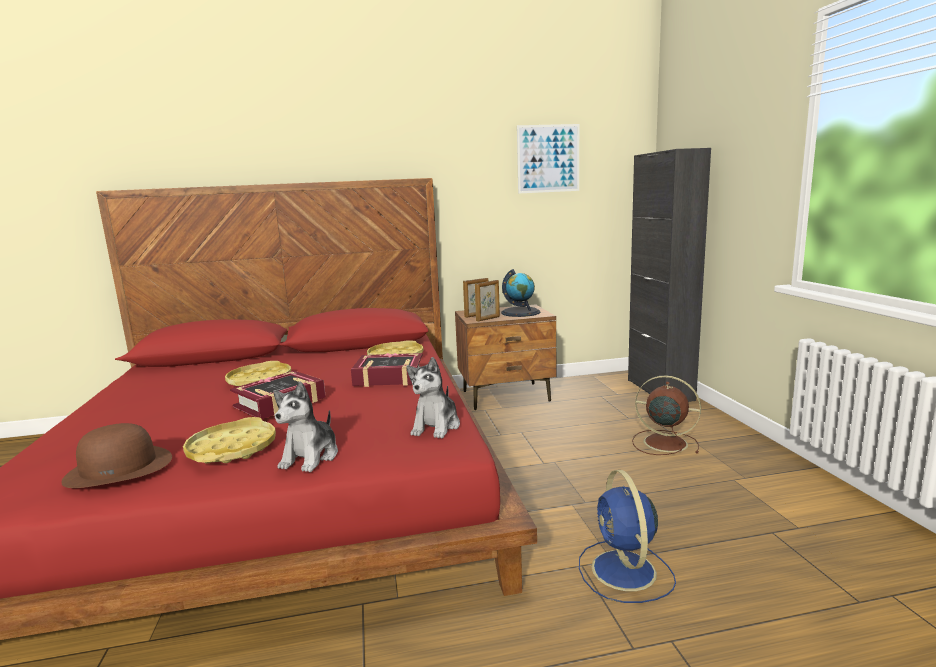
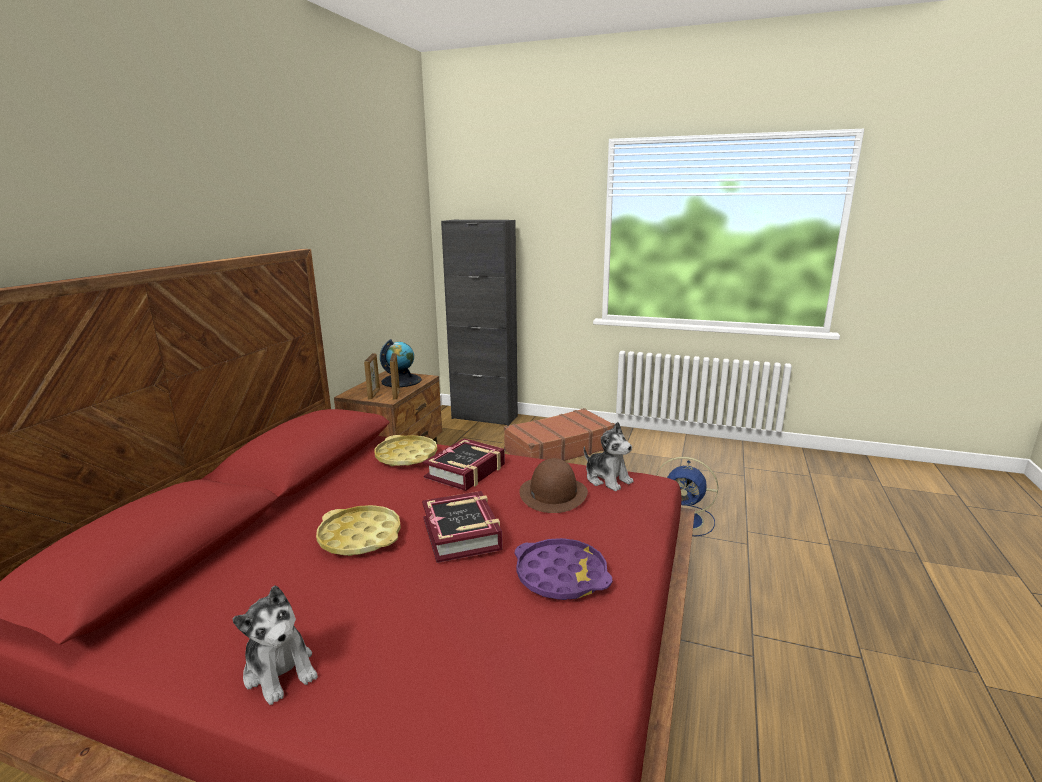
camera: 60 degrees left, 5 degrees up
(119, 467) = (557, 649): brown hat -> brown hat (553, 493)
(232, 449) = (561, 575): yellow tray -> purple tray
(311, 457) = (618, 539): plush toy -> plush toy (280, 670)
(548, 158) = (376, 222): picture -> none
(663, 442) = (558, 449): brown fan -> brown suitcase

